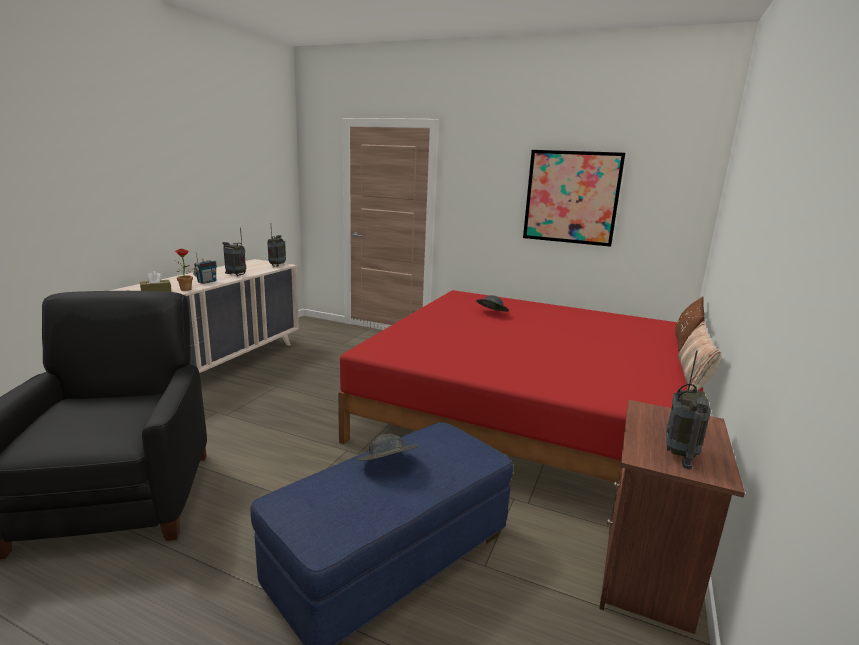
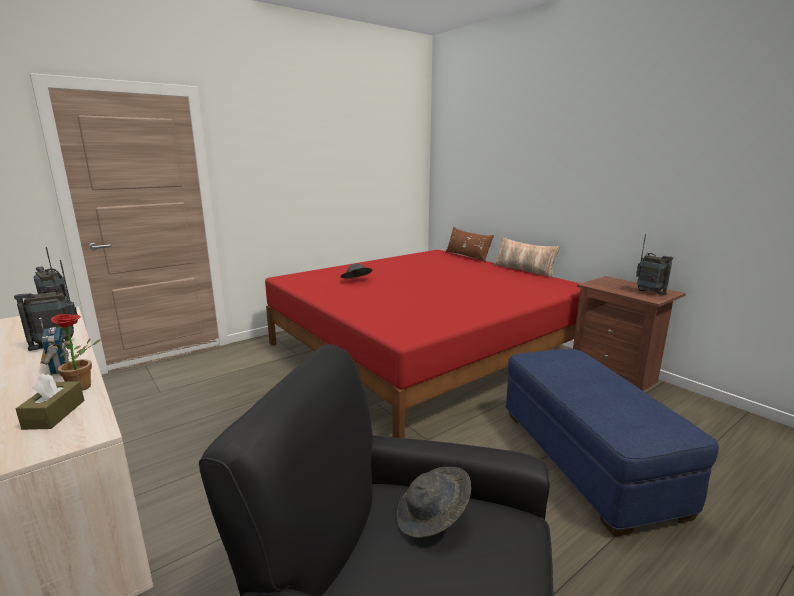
camera: 60 degrees left, 0 degrees up
(387, 465) = (584, 386): grey hat -> grey hat (432, 517)
(571, 197) = (343, 167): picture -> none

